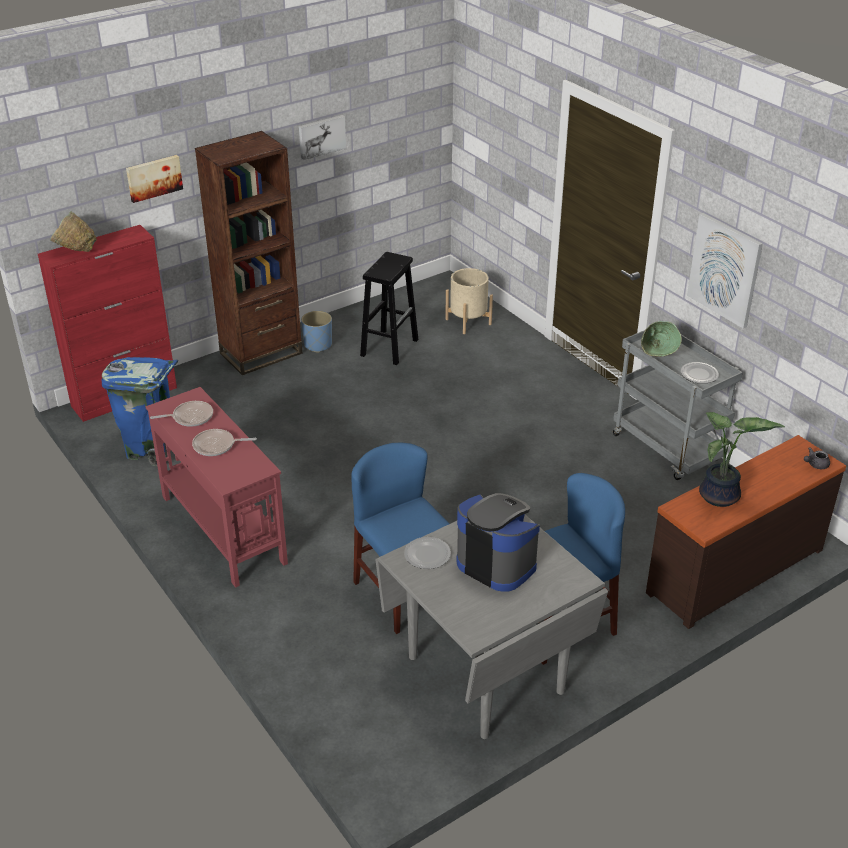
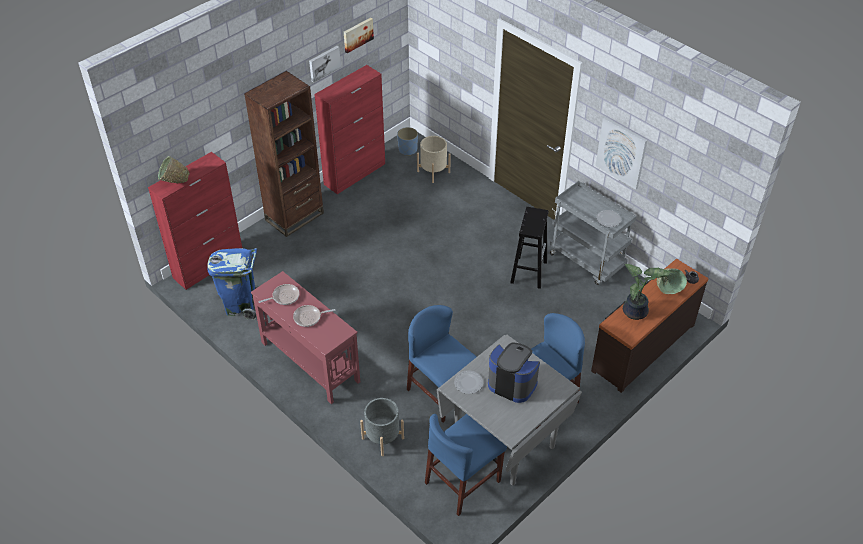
camera: 10 degrees left, 10 degrees up
(154, 177) = (218, 118): picture -> picture (357, 34)
(298, 643) = (383, 438): none -> grey planter
(318, 345) = (333, 204): blue planter -> blue planter (407, 150)
(359, 314) = (355, 174): none -> red cabinet
(389, 347) = (383, 200): black stool -> black stool (528, 271)
(404, 723) = (463, 482): none -> blue chair
(657, 358) = (579, 209): green bowl -> green bowl (667, 291)

